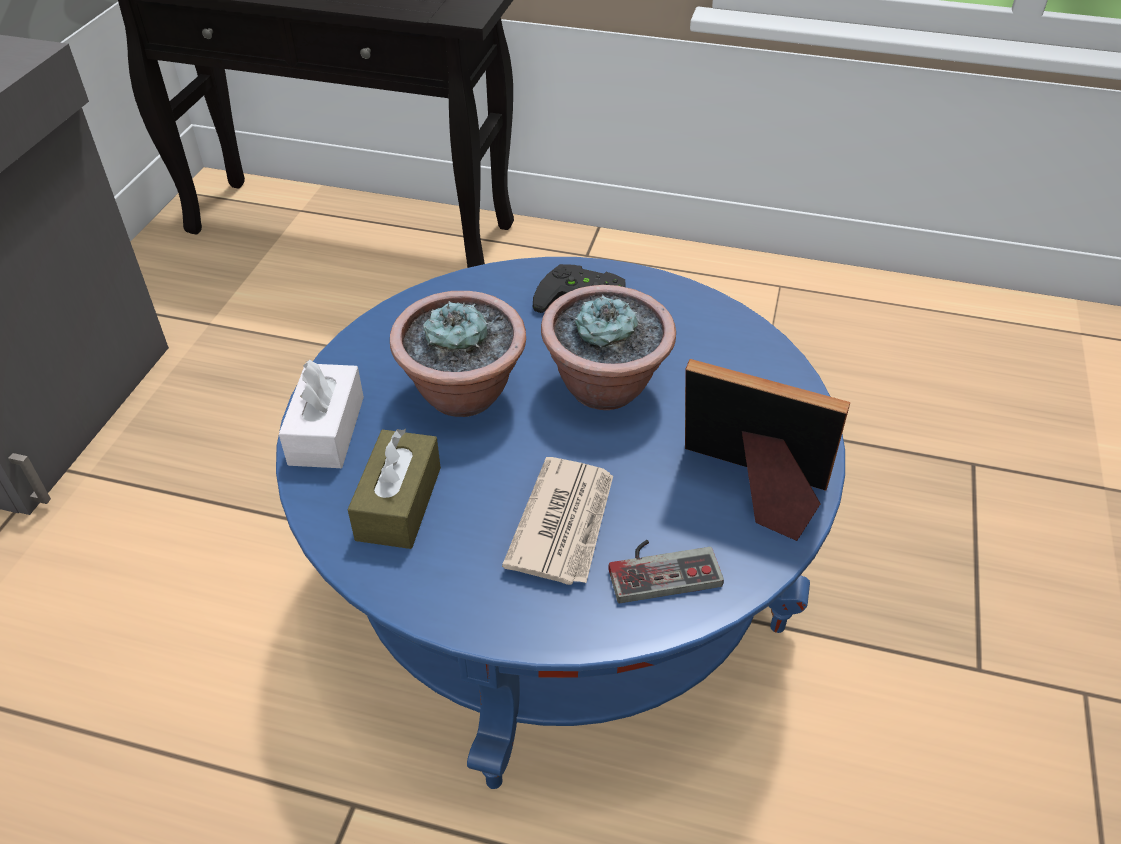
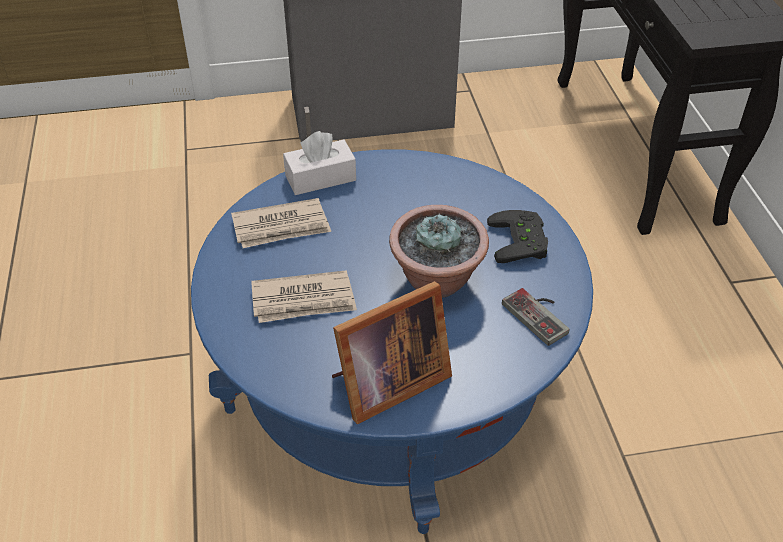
camera: 65 degrees right, 0 degrees up
(399, 503) = (281, 227): brown tissue box -> newspaper
(464, 394) = (386, 220): potted plant -> none
(661, 567) = (292, 356): game controller -> game controller (541, 314)
(753, 489) = (386, 384): picture frame -> picture frame turned 60 degrees clockwise

